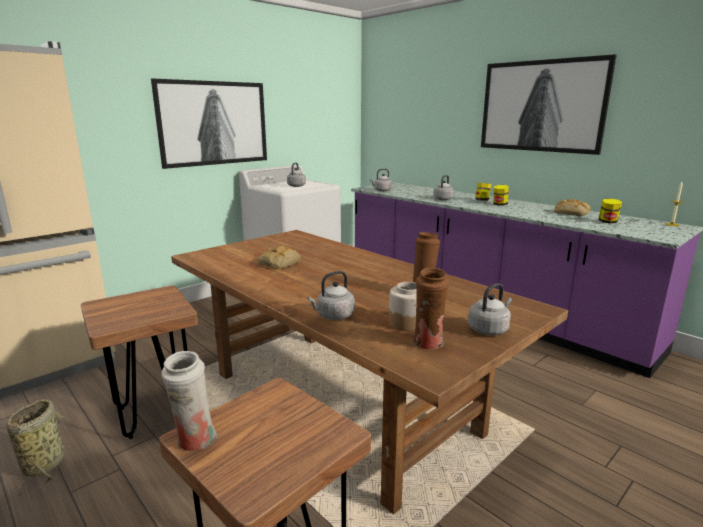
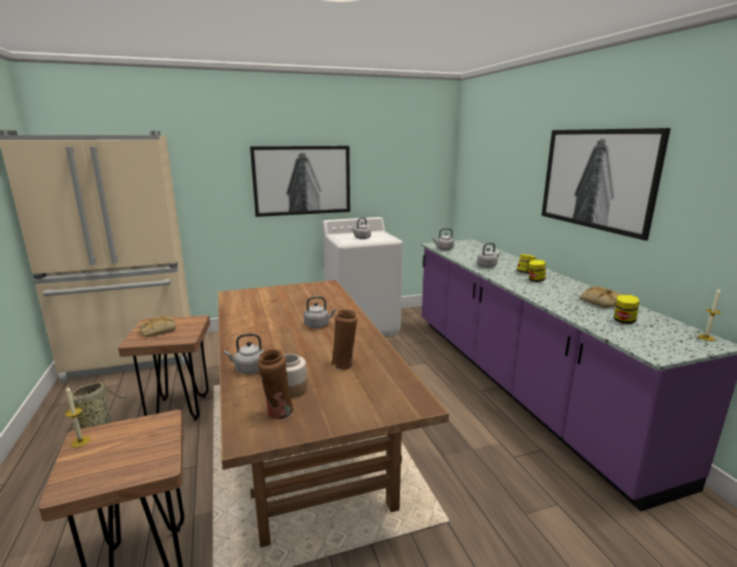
camera: 25 degrees right, 0 degrees up
(195, 441) = (80, 441): white vase -> candle
(279, 263) = (278, 311): bread -> bread (158, 330)
(489, 329) = (346, 413): grey kettle -> grey kettle (318, 325)

